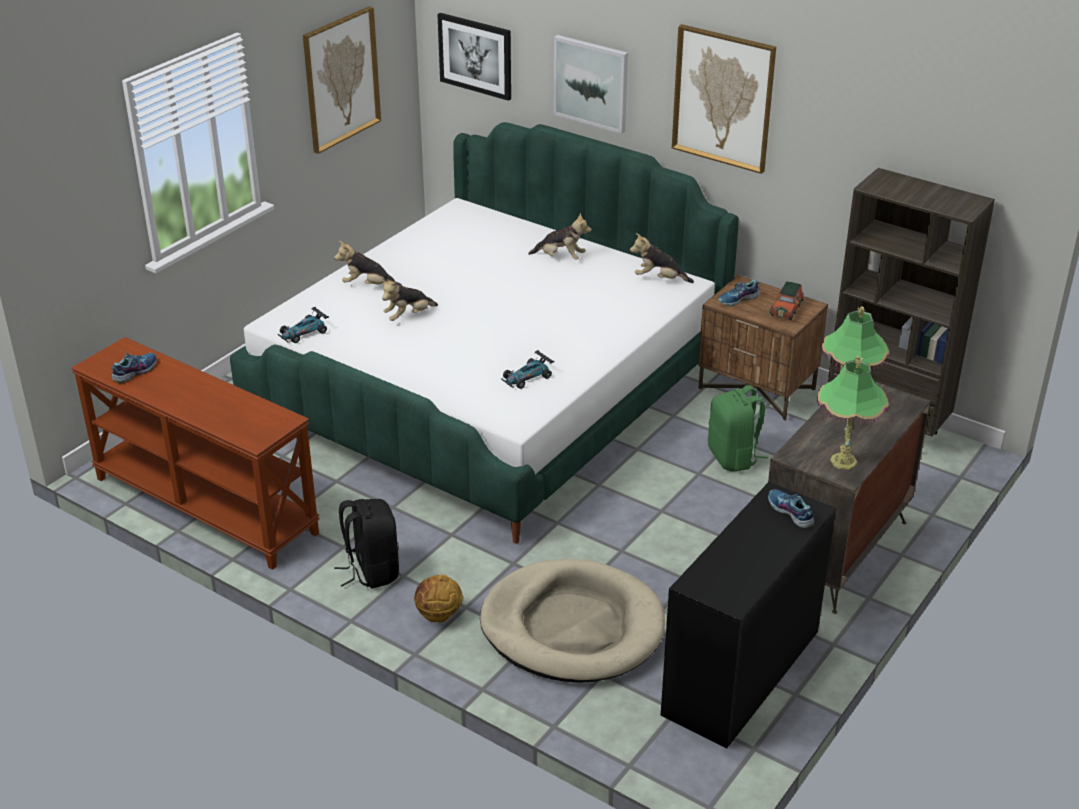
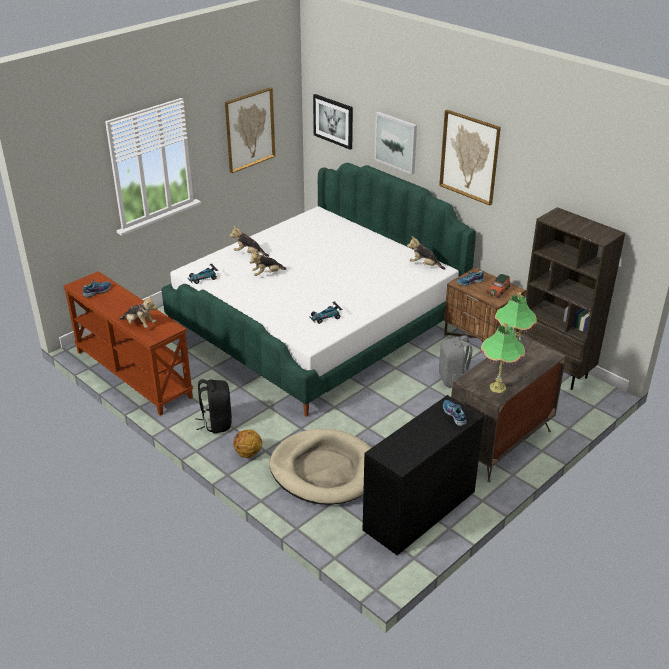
camera: 10 degrees right, 0 degrees up
(560, 258) = (368, 247): plush toy -> plush toy (140, 324)
(733, 458) = (453, 379): green backpack -> grey backpack

